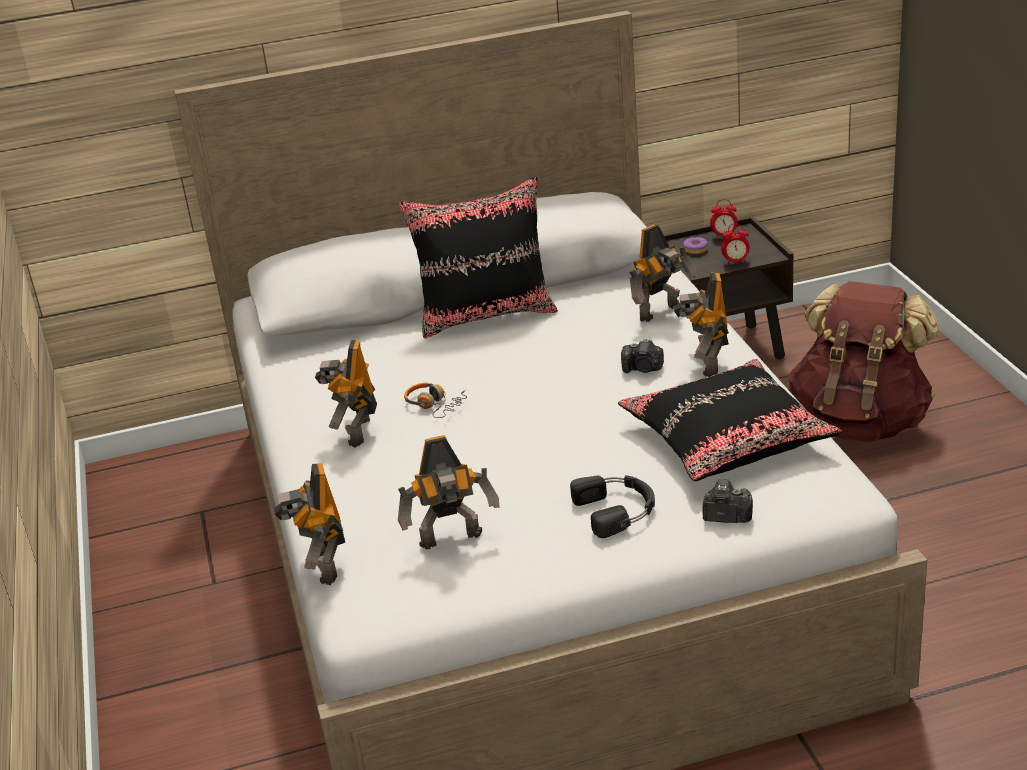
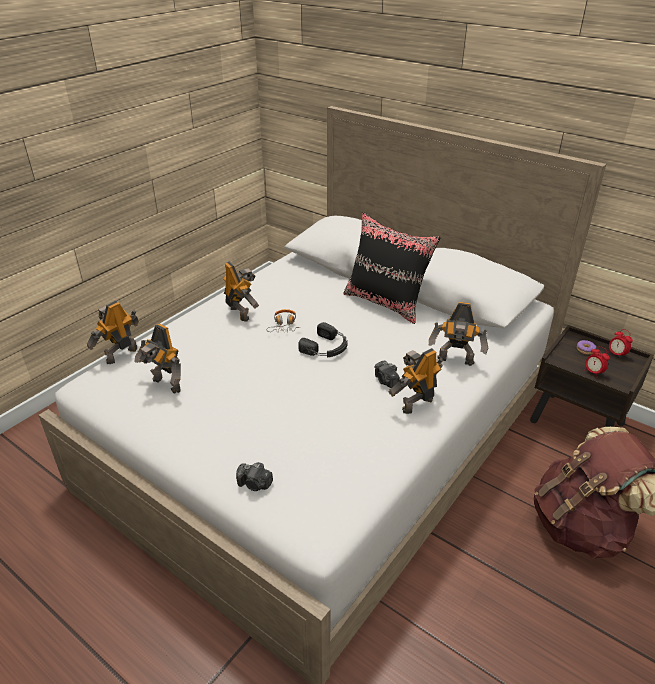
camera: 50 degrees right, 5 degrees up
(356, 432) = (241, 313): toy robot -> toy robot turned 90 degrees clockwise
(617, 510) = (231, 434): black headphones -> black headphones (326, 347)
(726, 516) = (255, 484): camera -> camera turned 135 degrees clockwise
(727, 438) = (341, 449): black pillow -> none

